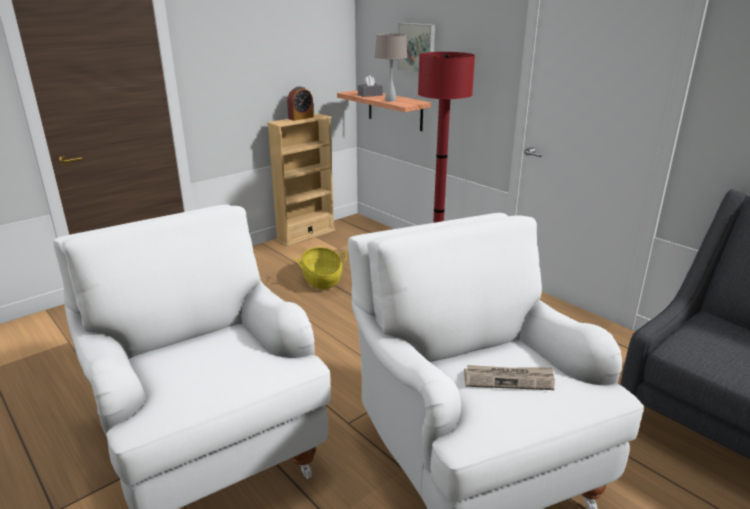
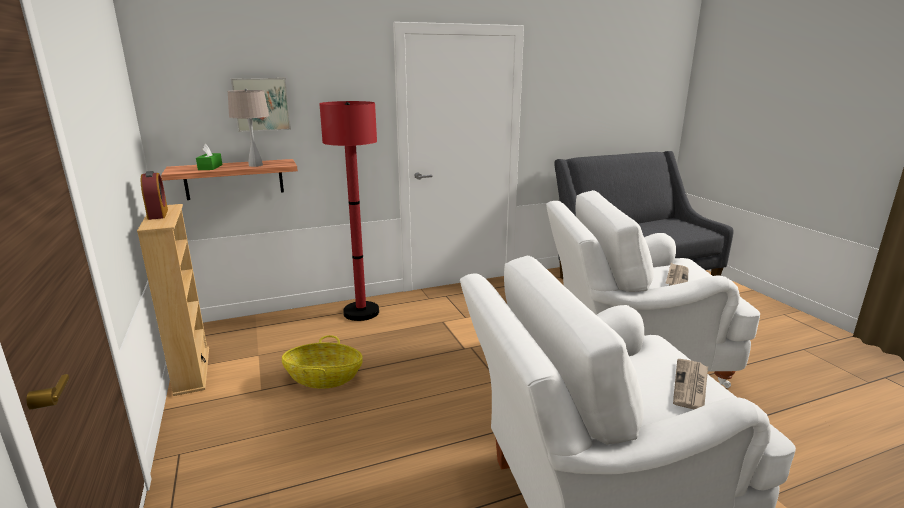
camera: 70 degrees left, 5 degrees down
(203, 381) = (691, 386): none -> newspaper
(370, 95) = (210, 167): grey tissue box -> green tissue box

